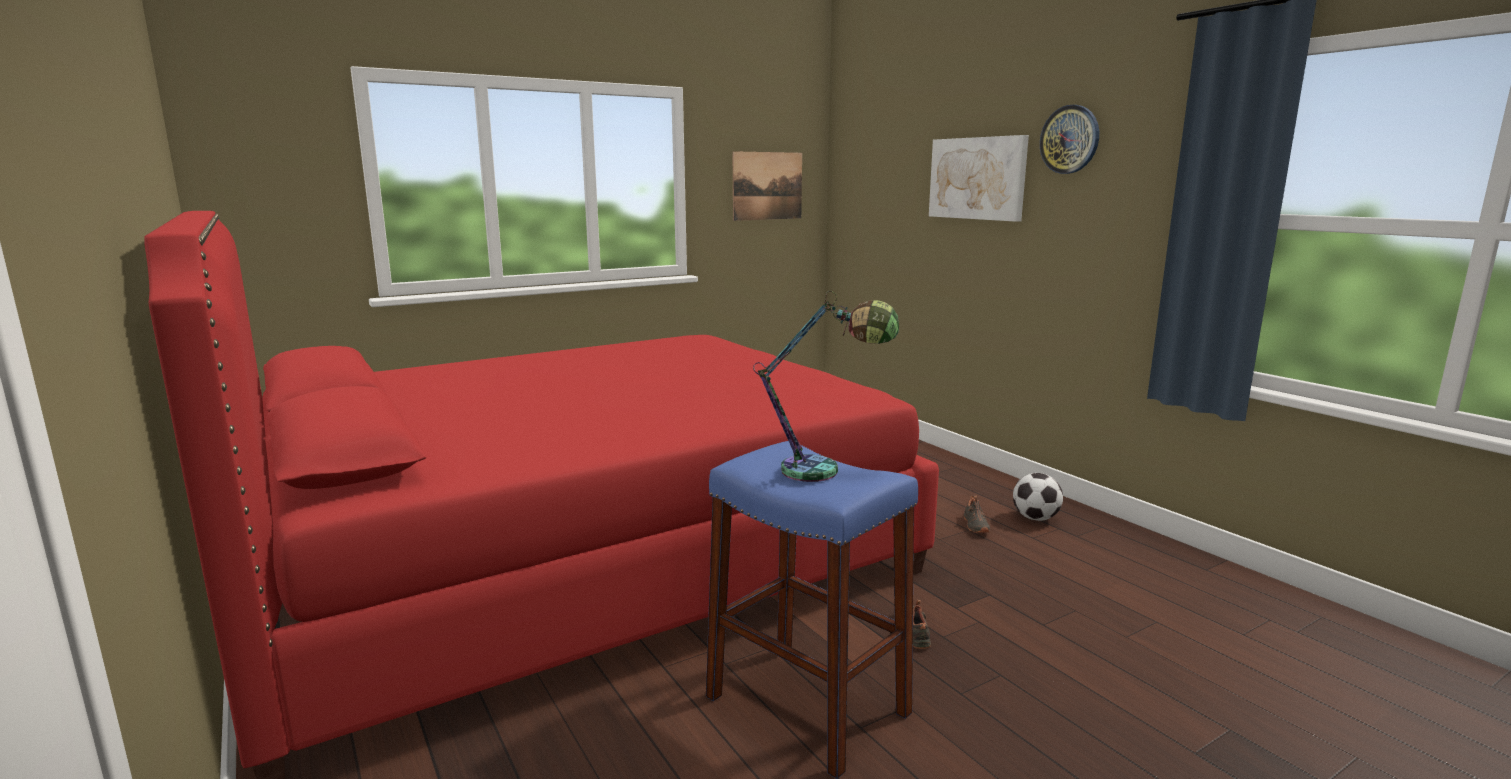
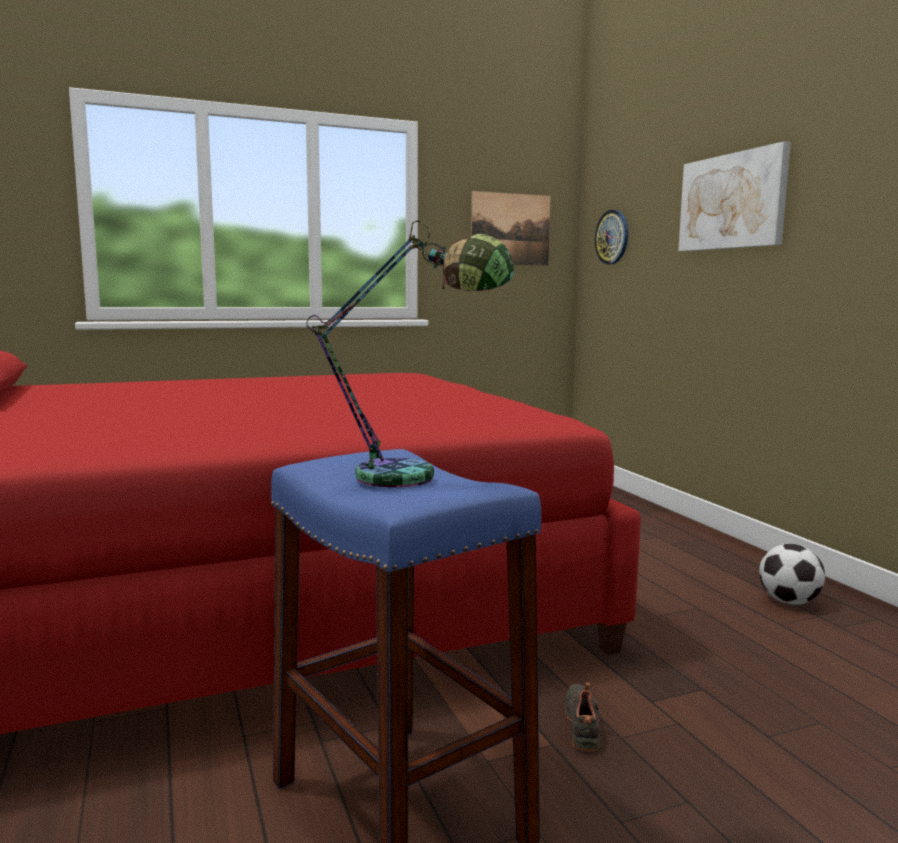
camera: 10 degrees right, 5 degrees down
(974, 525) = (706, 604): black shoe -> none
(1070, 139) = (839, 139): wall clock -> wall clock (612, 237)

